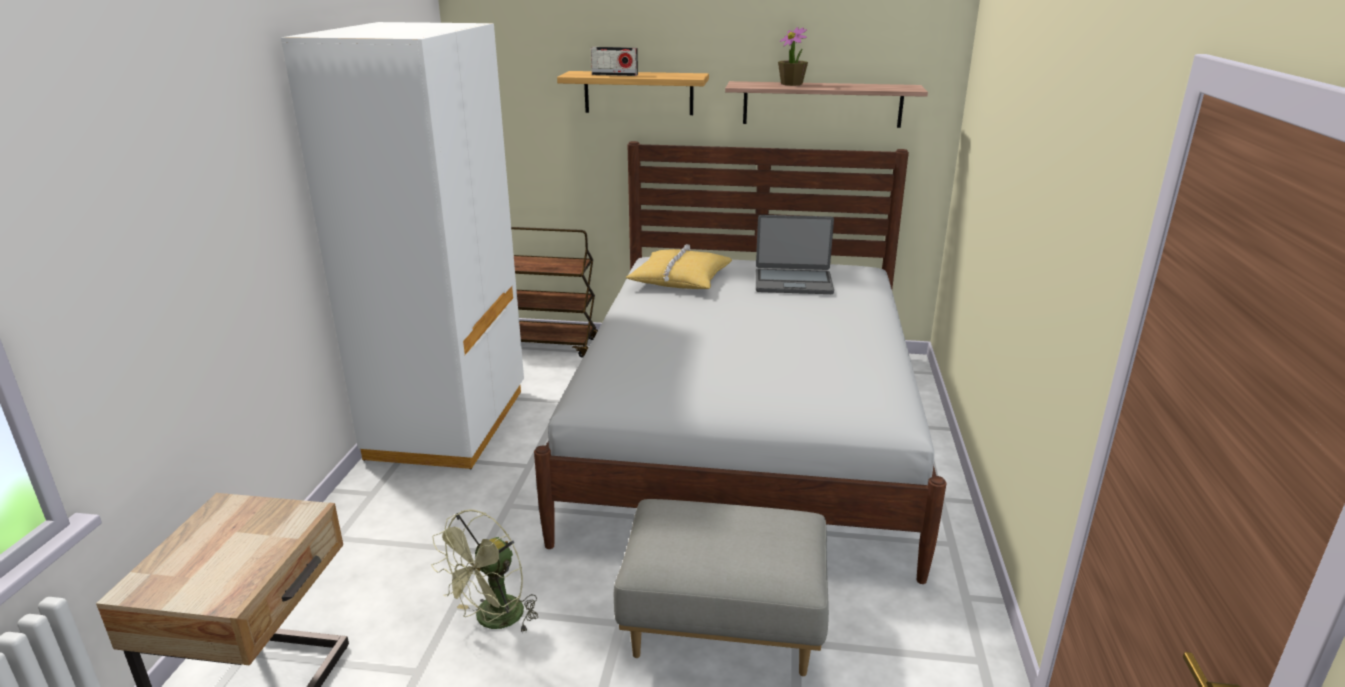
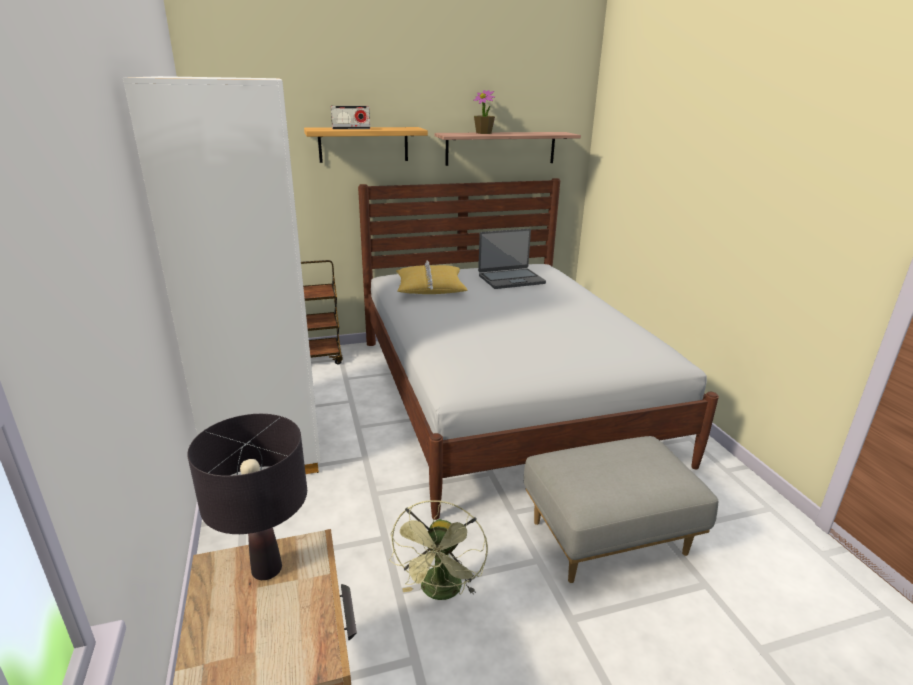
camera: 25 degrees left, 0 degrees up
(256, 520) = (267, 569): none -> black table lamp

